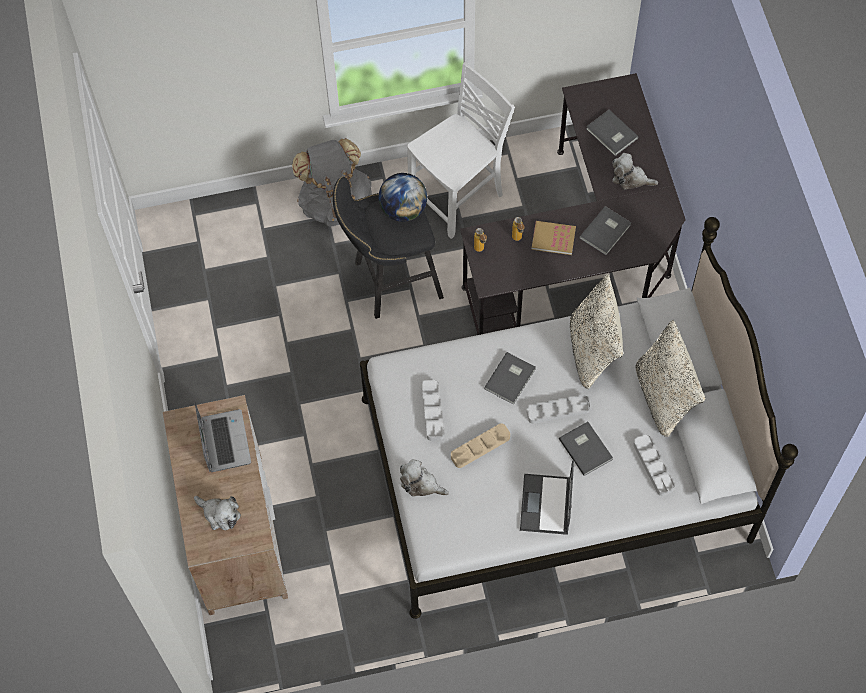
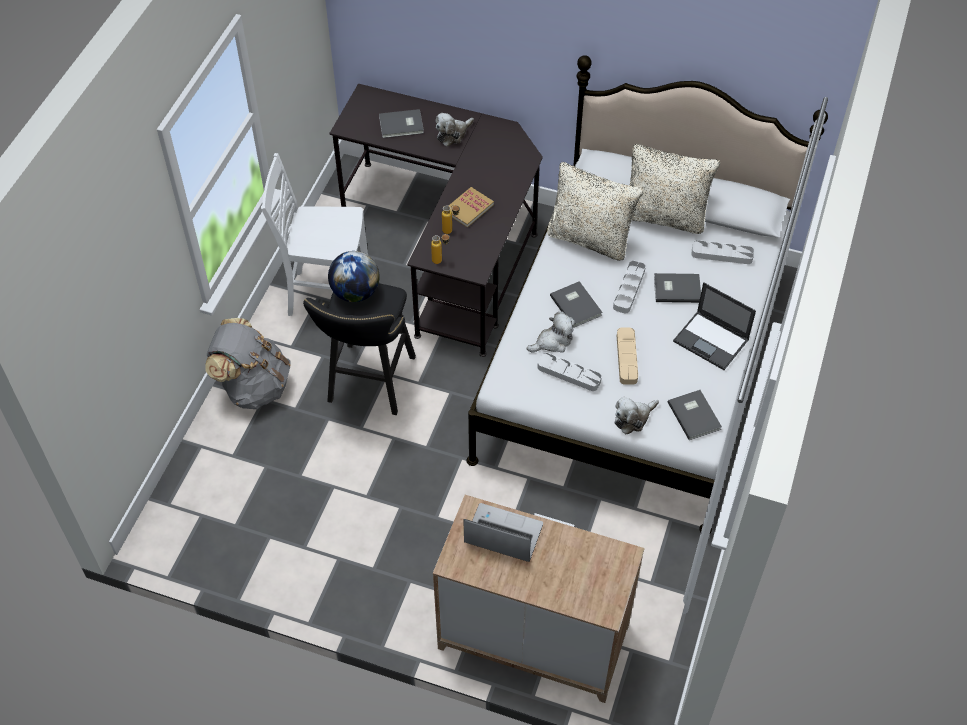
camera: 60 degrees left, 10 degrees down
(220, 514) = (579, 576): plush toy -> plush toy (553, 342)
(459, 197) = (327, 296): white chair -> white chair turned 75 degrees counterclockwise
(606, 231) = (490, 173): grey book -> grey book (695, 415)

